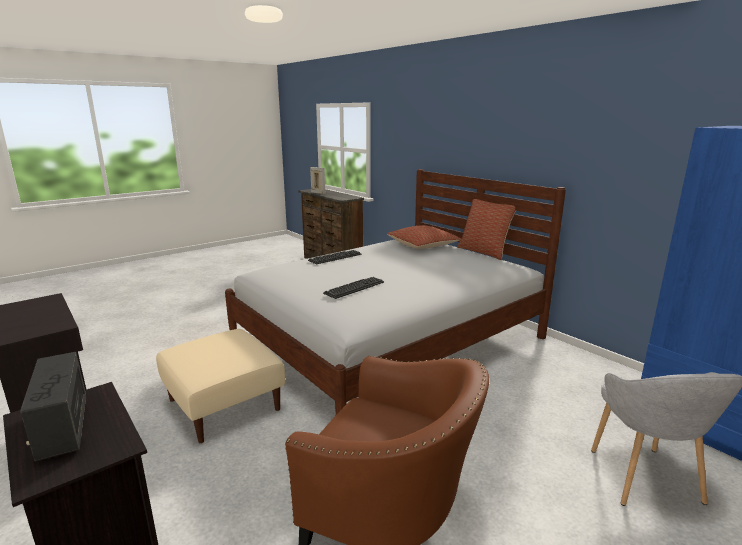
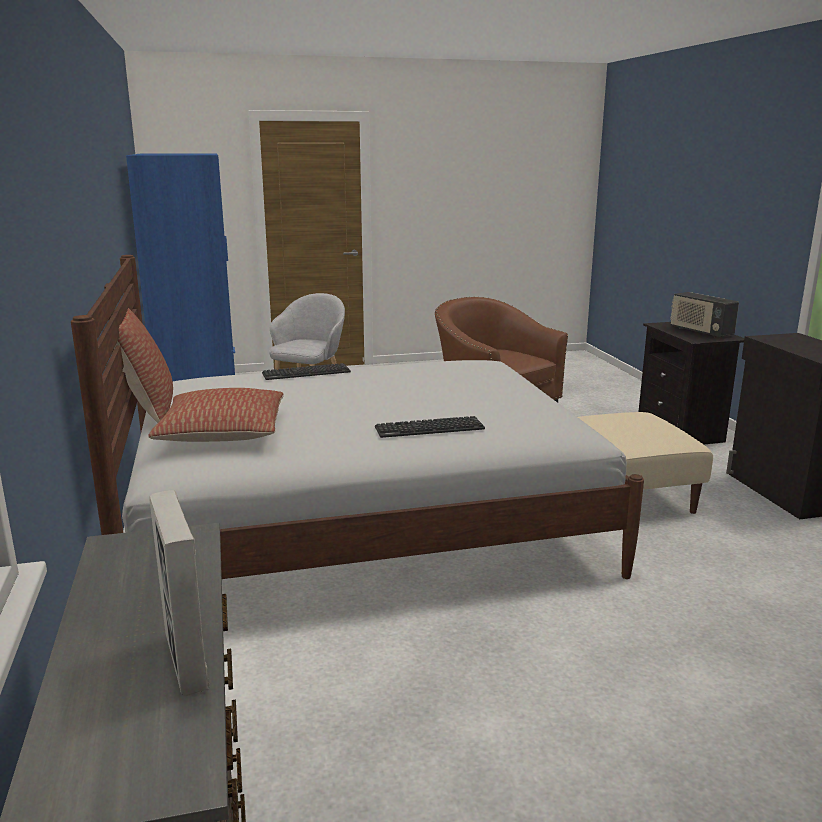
camera: 155 degrees left, 0 degrees up
(62, 428) = (700, 332): radio -> radio turned 150 degrees clockwise
(354, 288) = (452, 379): keyboard -> keyboard (306, 373)

